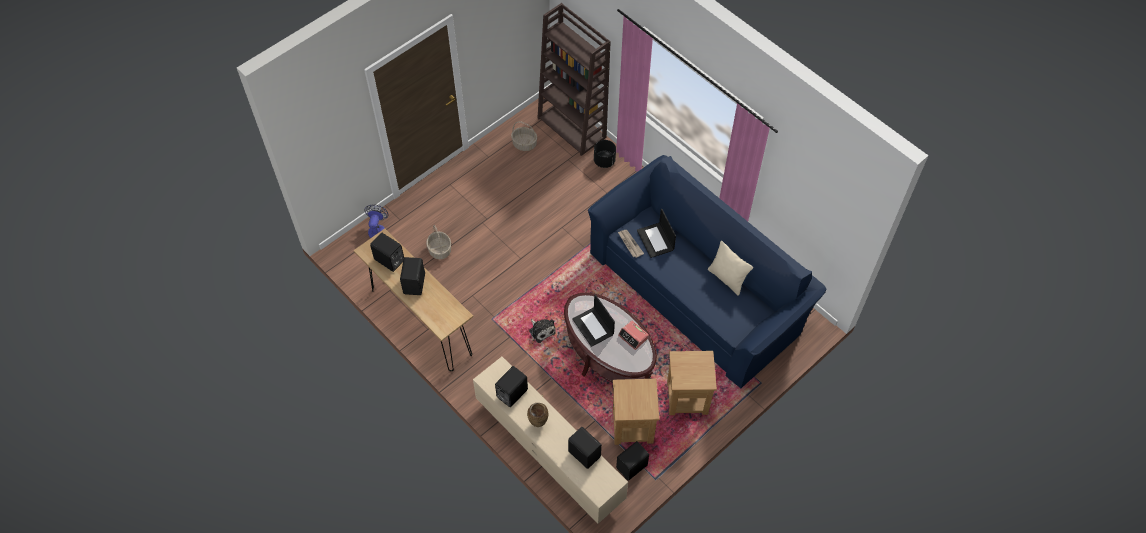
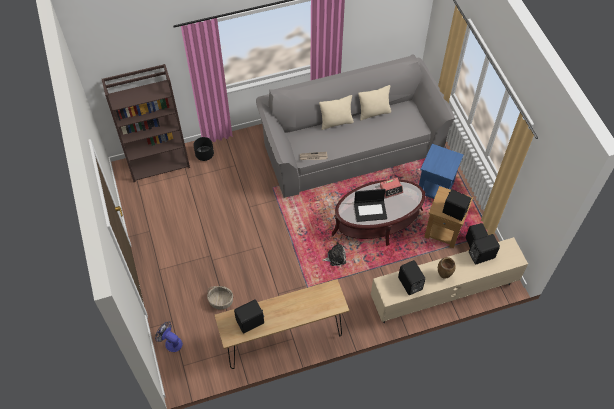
camera: 65 degrees left, 0 degrees up
(415, 283) = (284, 310): black speaker -> black speaker (454, 211)
(525, 144) = (153, 200): basket -> none
(656, 240) = (319, 140): laptop -> none
(686, 398) = (435, 189): brown side table -> blue side table
(690, 247) = (336, 122): none -> beige pillow
(699, 288) = (350, 144): blue sofa -> grey sofa

